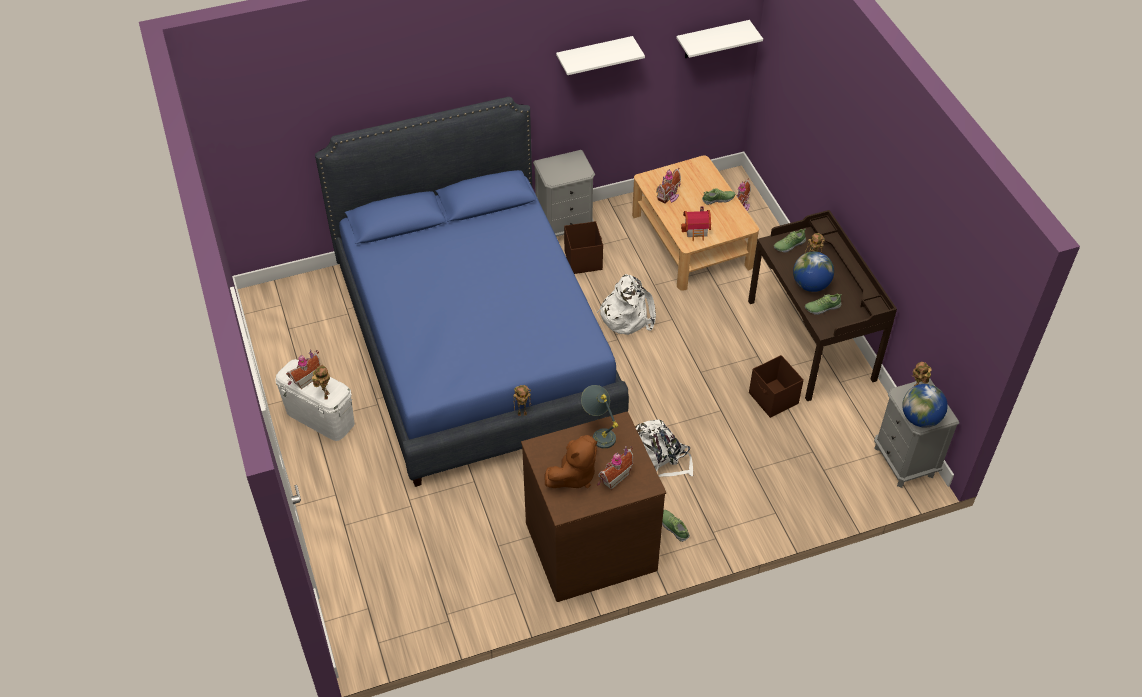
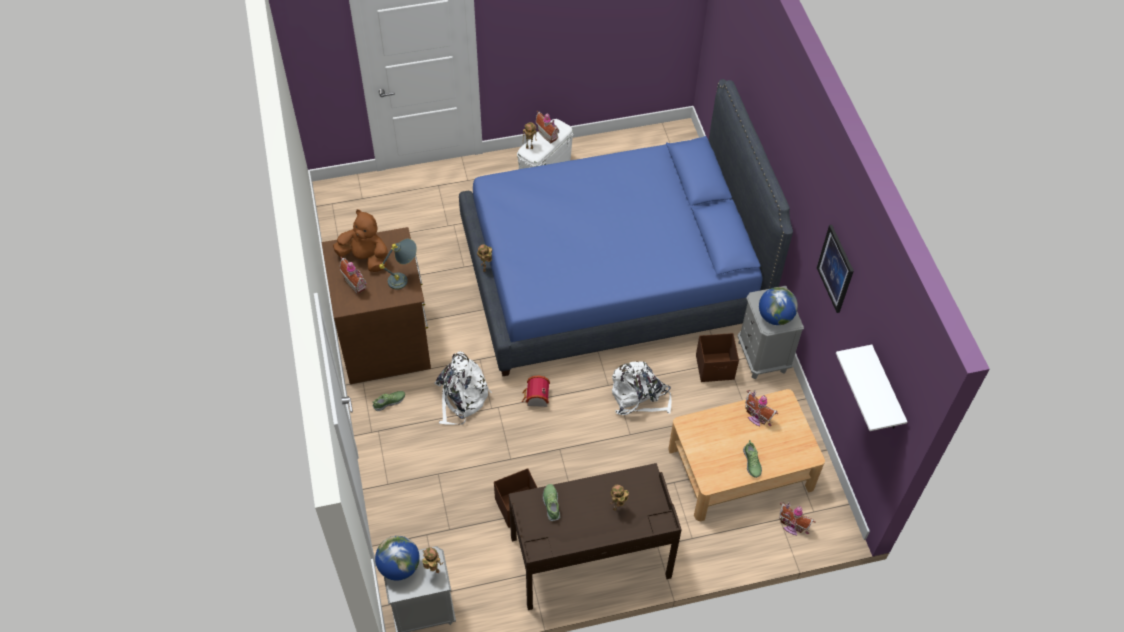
camera: 95 degrees right, 5 degrees up
(574, 475) = (365, 258): brown plush toy -> brown plush toy turned 150 degrees clockwise
(594, 56) = (835, 269): white shelf -> picture
(697, 231) = (704, 435): toy house -> toy house (536, 398)
(789, 245) = (644, 491): shoe -> none
(810, 285) = (584, 500): globe -> globe (775, 317)

